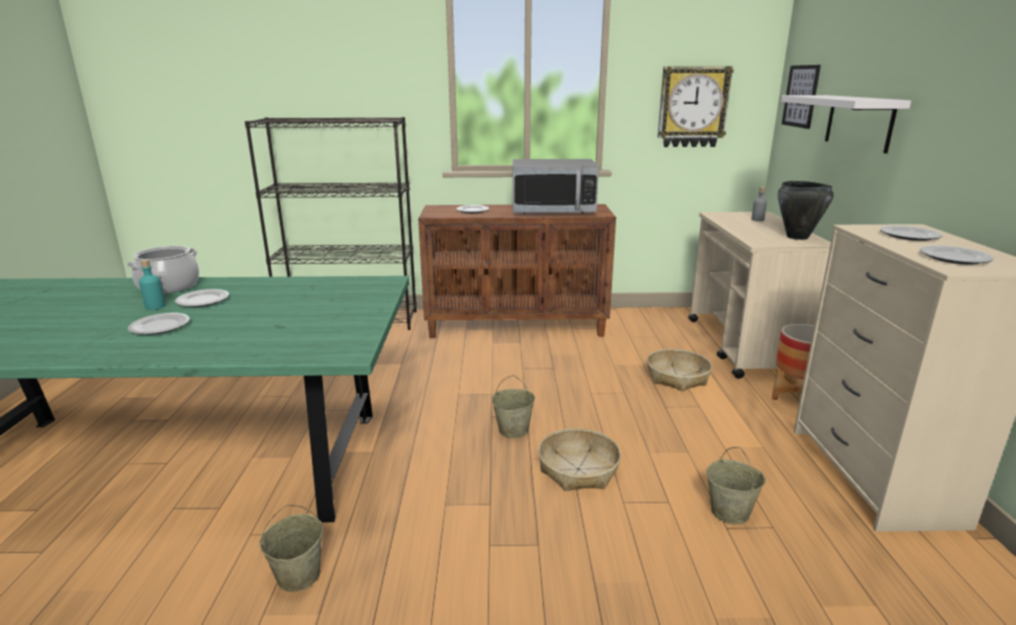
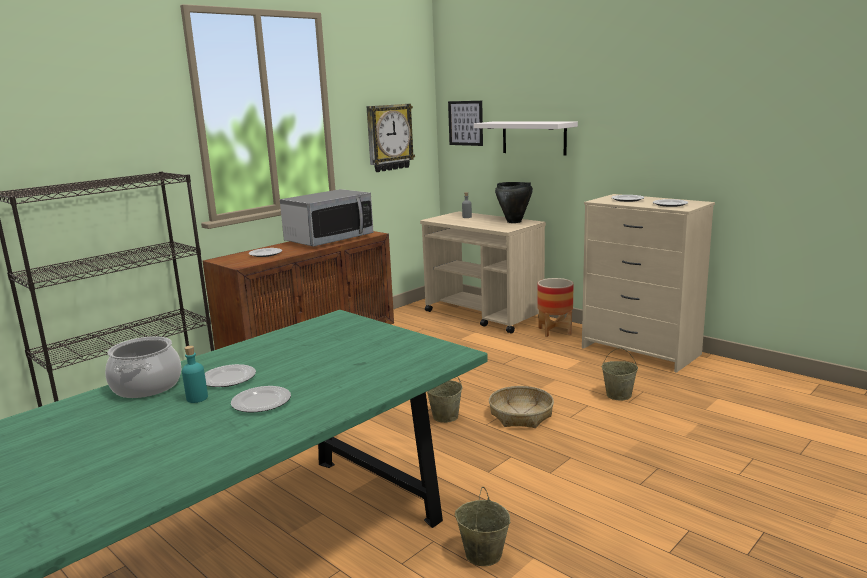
camera: 45 degrees left, 5 degrees down
(677, 377) = (480, 346): basket -> none

